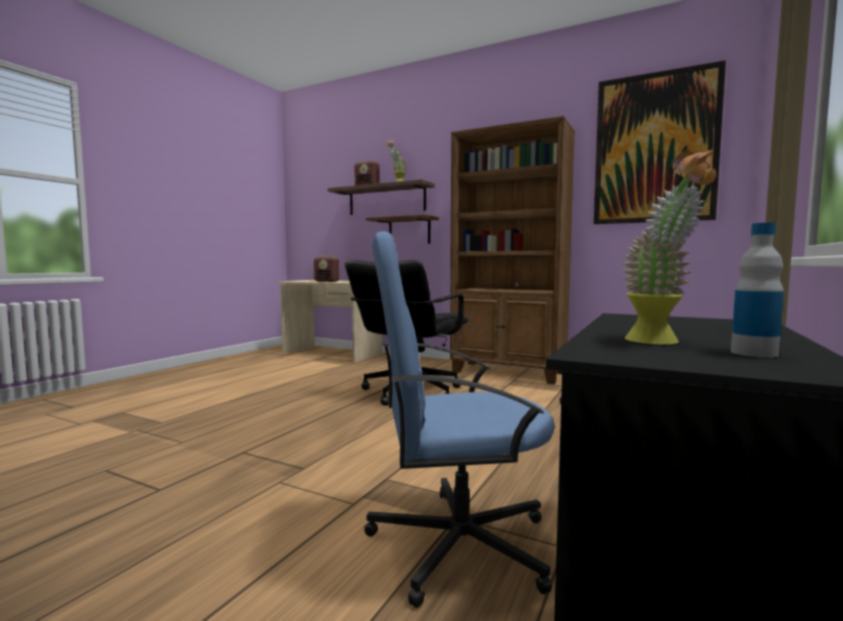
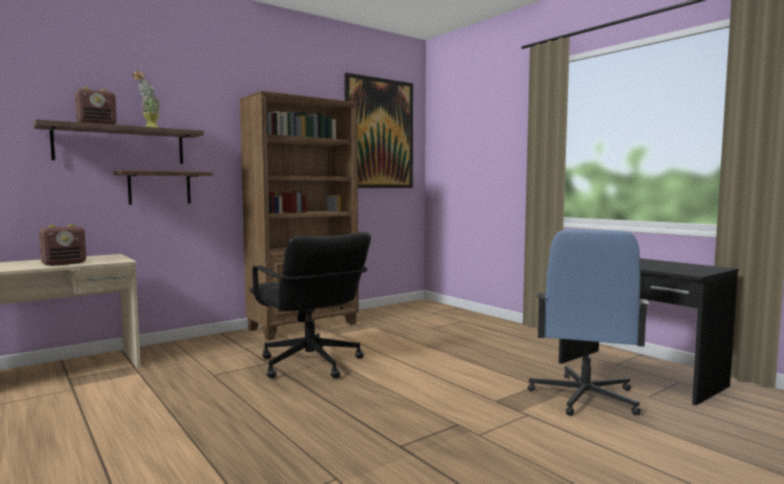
camera: 65 degrees left, 0 degrees up
(662, 342) = (665, 267): potted plant -> none
(754, 353) = (687, 266): bottle -> none

